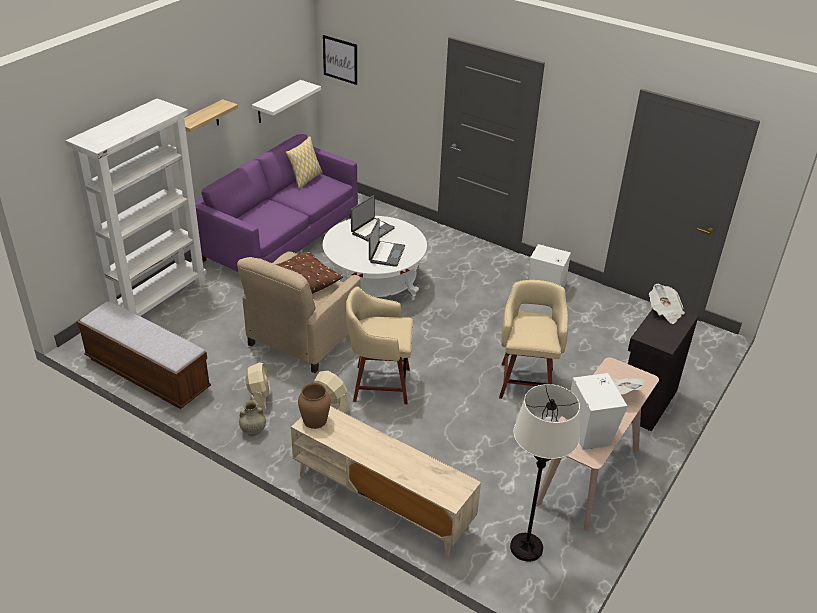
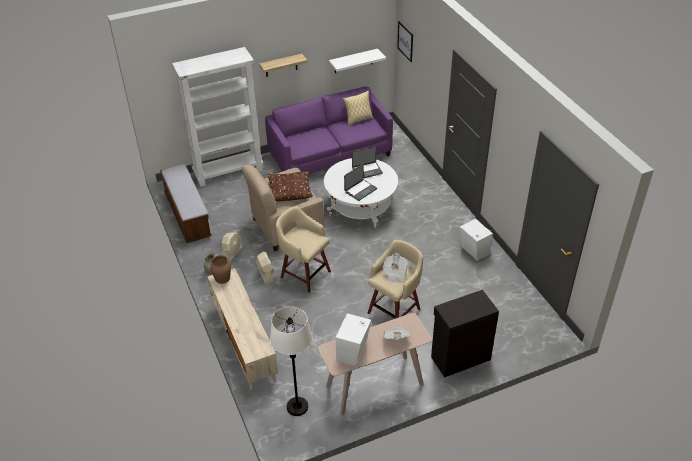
camera: 35 degrees right, 5 degrees up
(664, 312) = (477, 298): newspaper -> newspaper (395, 273)

